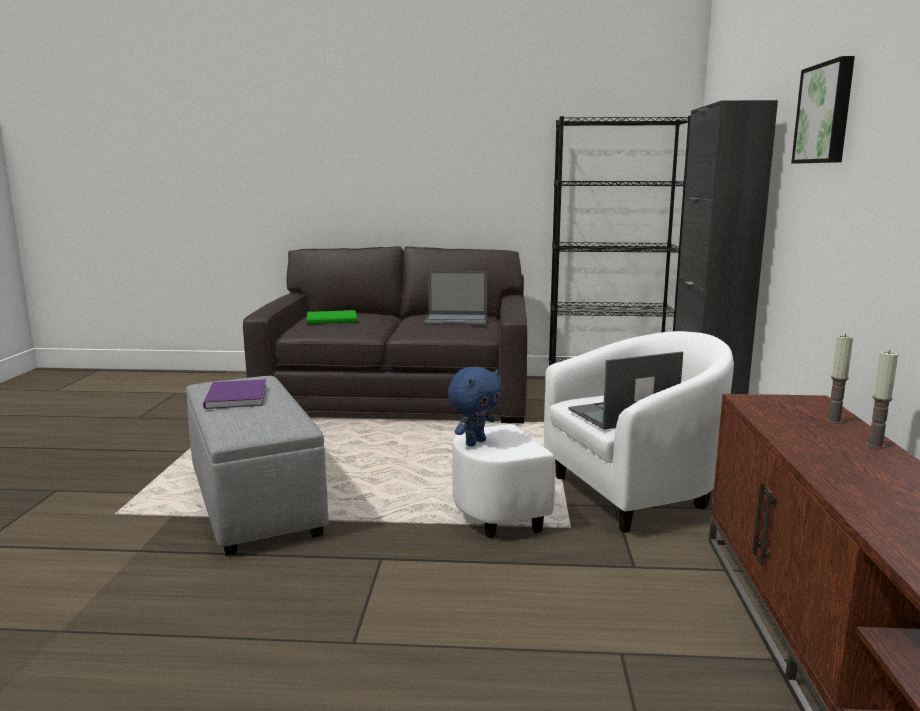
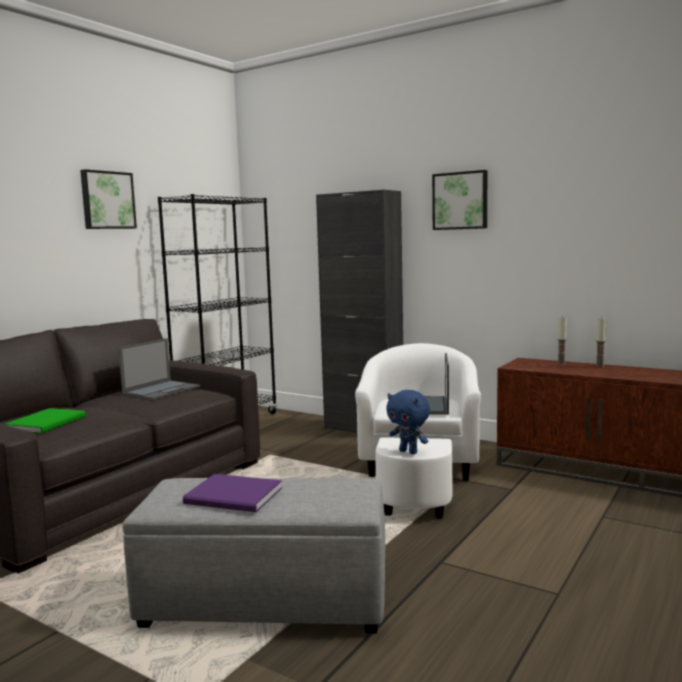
camera: 60 degrees left, 5 degrees down
(474, 442) = (409, 452): blue plush toy -> blue plush toy turned 150 degrees clockwise
(497, 126) = (107, 200): none -> picture

